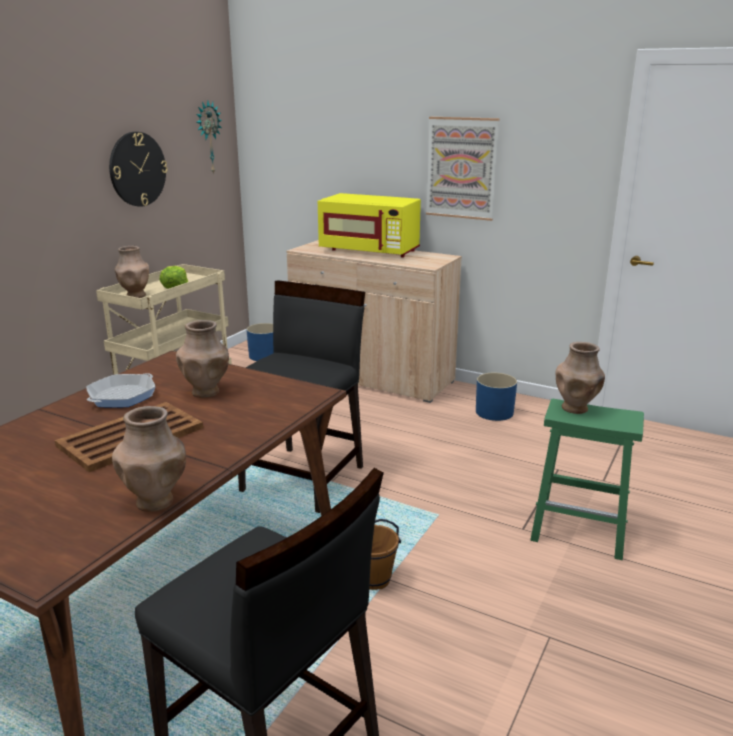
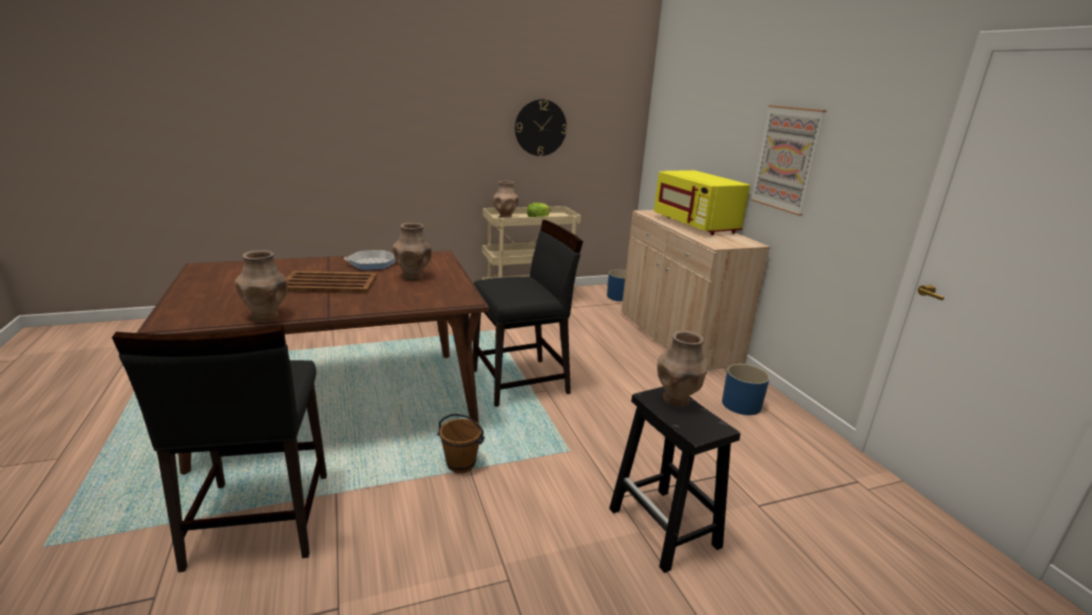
camera: 40 degrees right, 0 degrees up
(208, 137) = (615, 112): wall clock -> none
(580, 531) = (665, 528): green stool -> black stool

